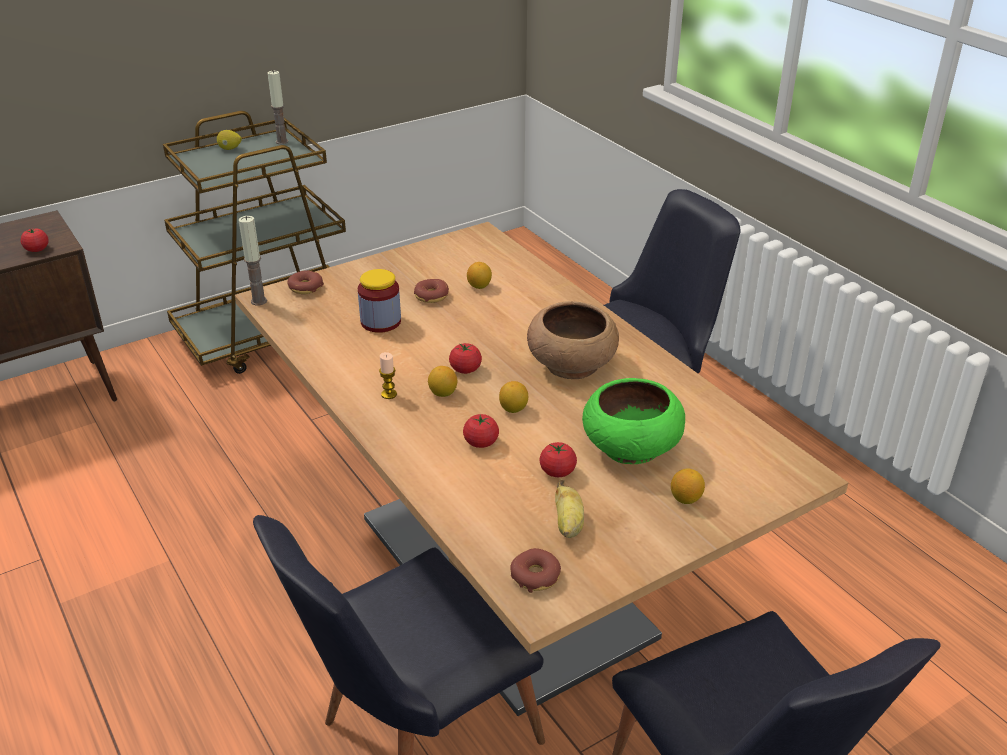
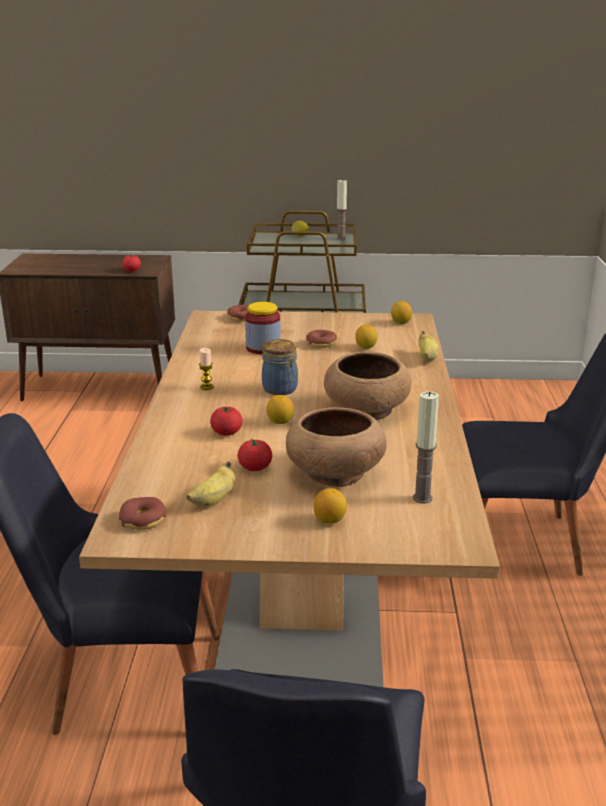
camera: 35 degrees right, 10 degrees down
(259, 301) = (201, 317): candle -> candle (422, 498)
(443, 393) = (244, 398): lemon -> lemon (401, 323)
(465, 369) = (281, 390): tomato -> jar
(550, 281) = (427, 358): none -> banana
(629, 447) = (334, 473): green bowl -> brown bowl

